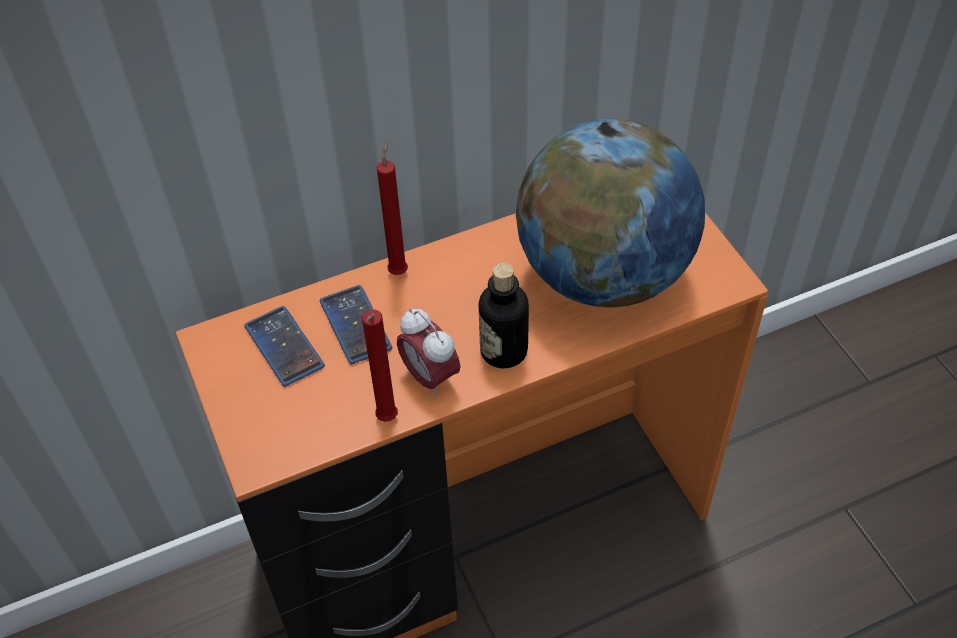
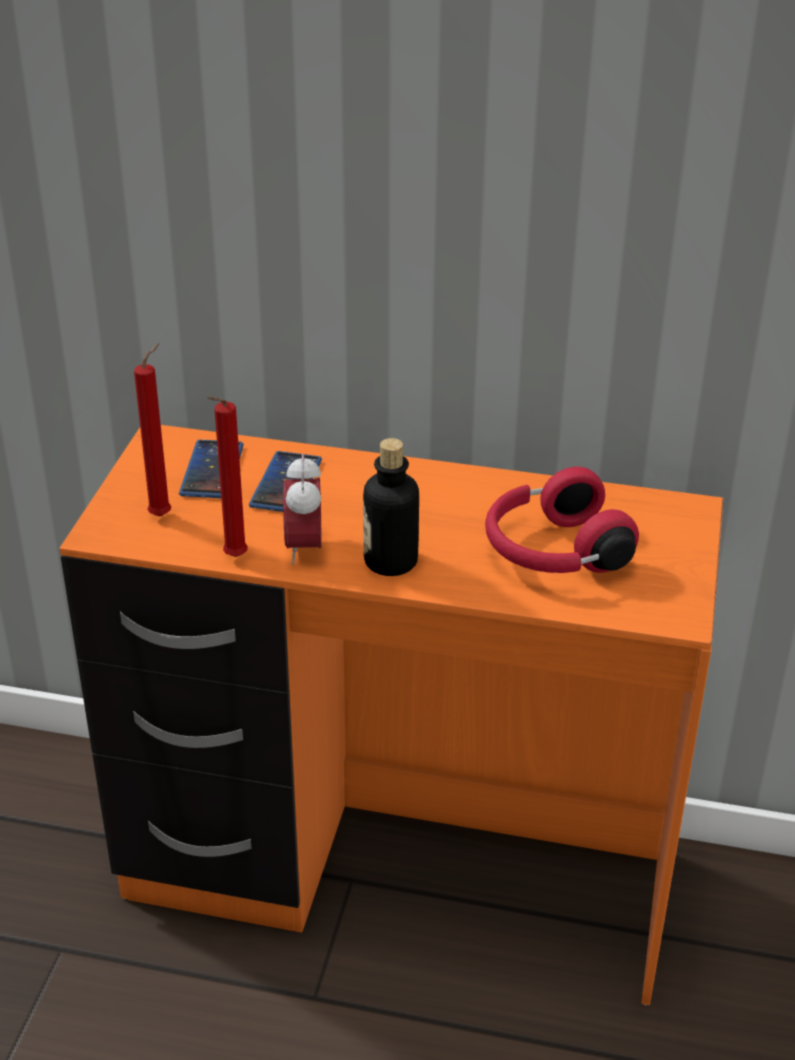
camera: 35 degrees right, 15 degrees down
(399, 270) = (368, 464): red candle -> red candle (163, 514)
(604, 274) = (553, 552): globe -> red headphones

